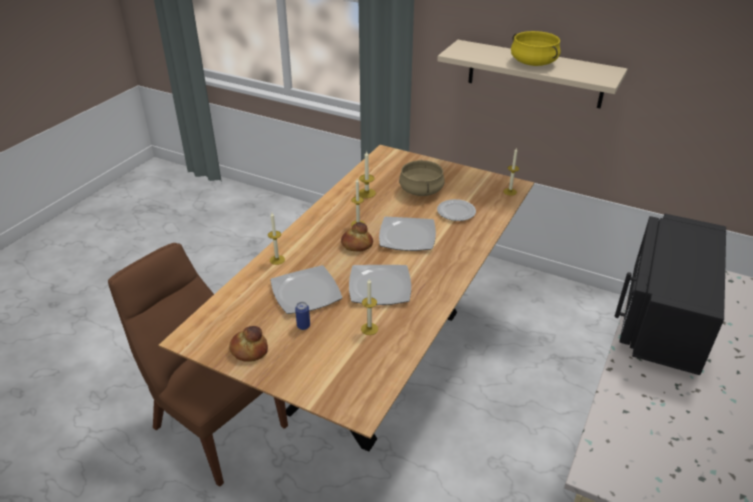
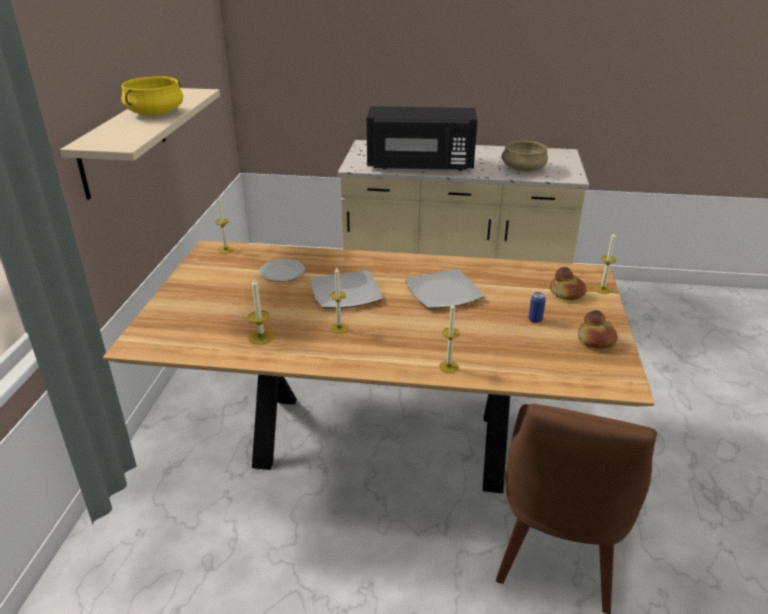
camera: 110 degrees left, 5 degrees down
(306, 292) = (486, 331): plate -> none
(356, 244) = (381, 320): bread -> bread (566, 293)
(369, 329) = (505, 286): candle -> candle (602, 289)
(421, 190) = (240, 300): beige cooking pot -> beige cooking pot (523, 169)

